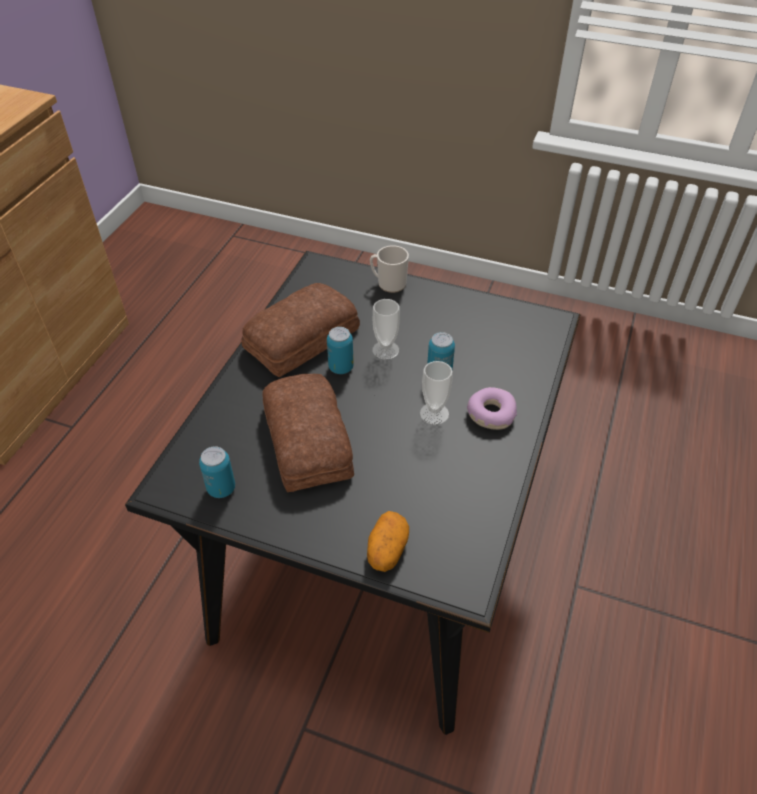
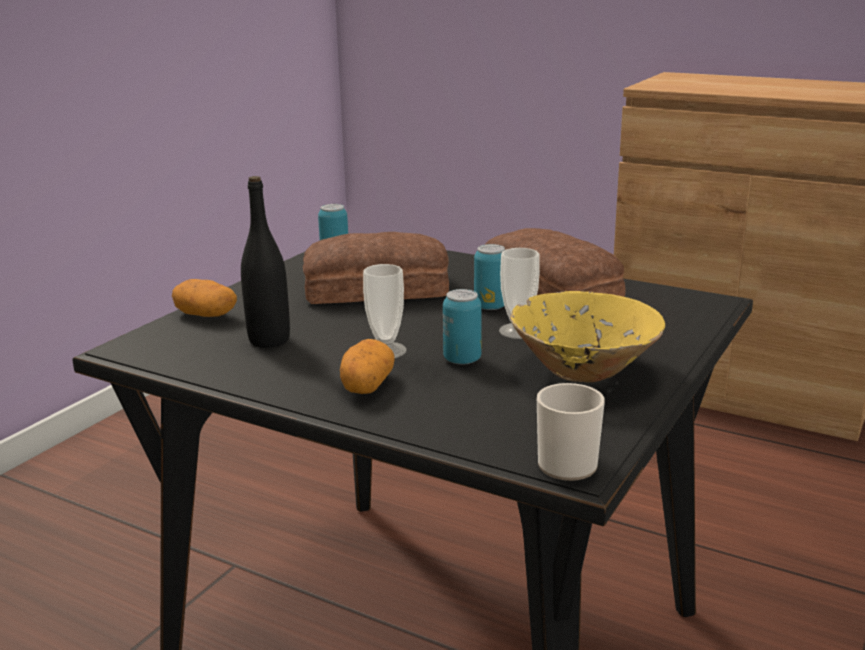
camera: 100 degrees right, 25 degrees down
(388, 283) = (674, 341): mug -> mug (568, 461)
(431, 487) = (269, 340): none -> black bottle
(442, 319) = (583, 371): none -> yellow bowl
(490, 414) = (367, 385): donut -> potato

